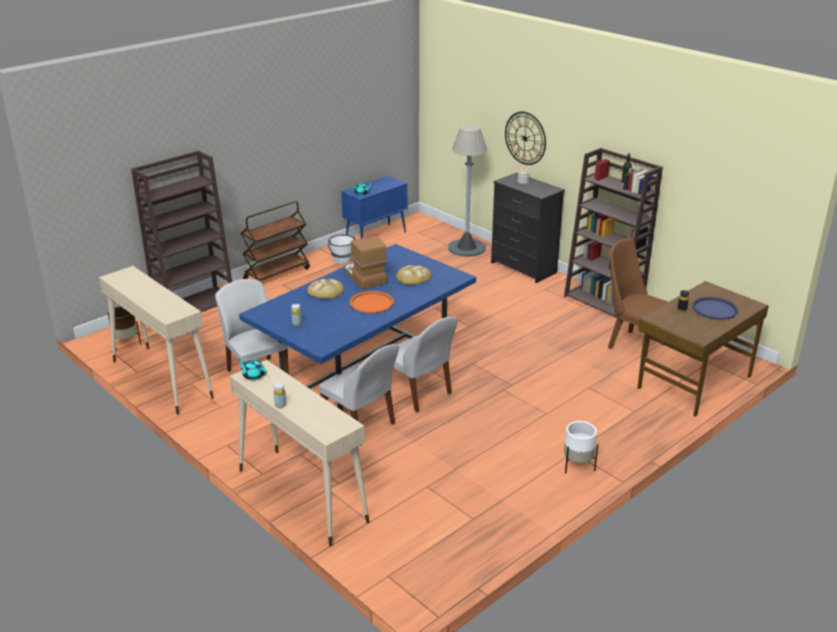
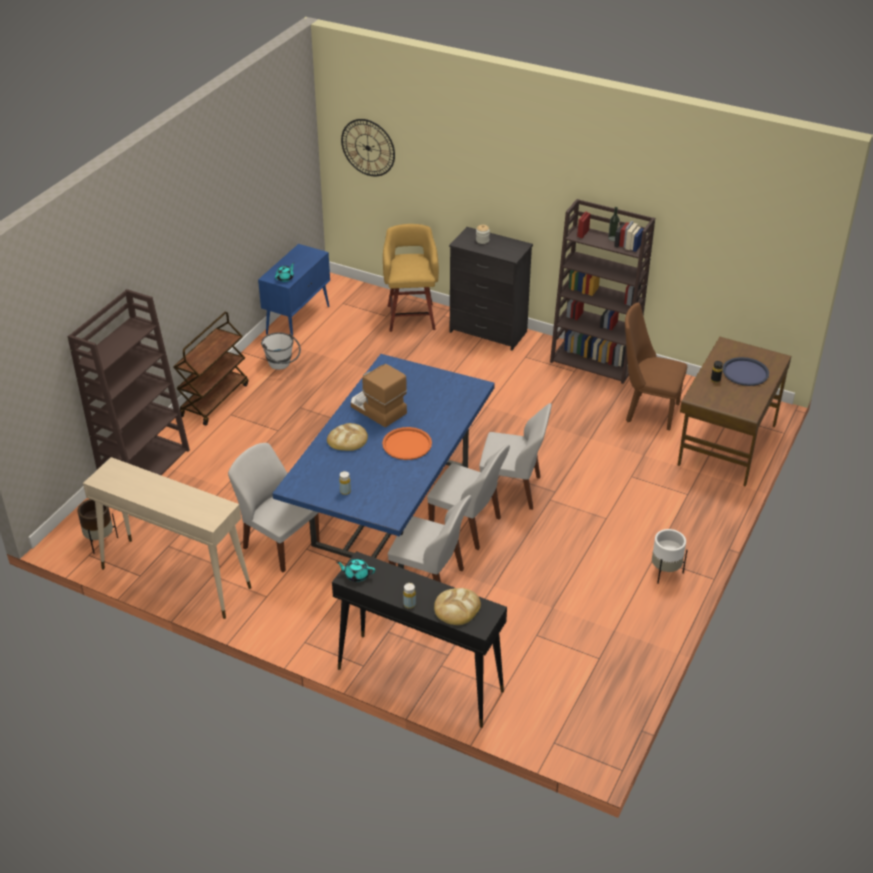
camera: 20 degrees left, 10 degrees up
(301, 495) = (419, 679): beige console table -> black console table
(413, 277) = (429, 398): bread -> bread (457, 608)
(466, 248) = (411, 316): grey floor lamp -> yellow stool
(475, 376) = (512, 489): none -> white chair
(525, 138) = (475, 188): wall clock -> wall clock (368, 147)

